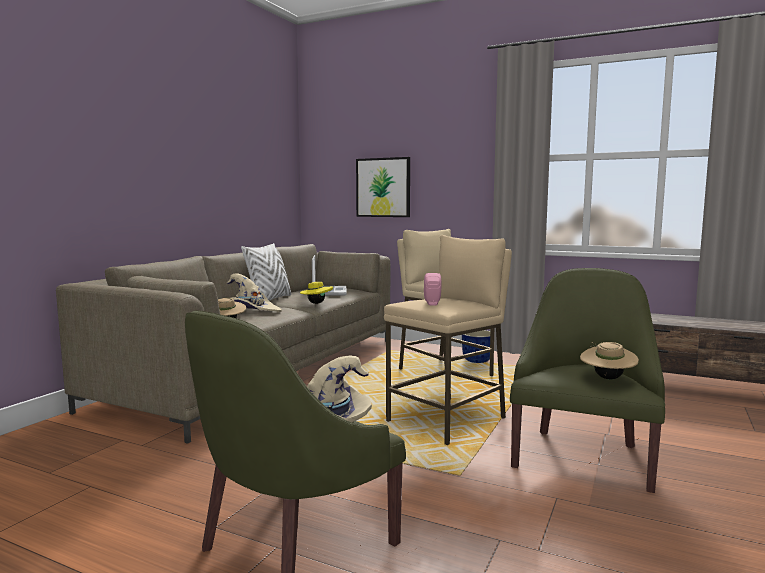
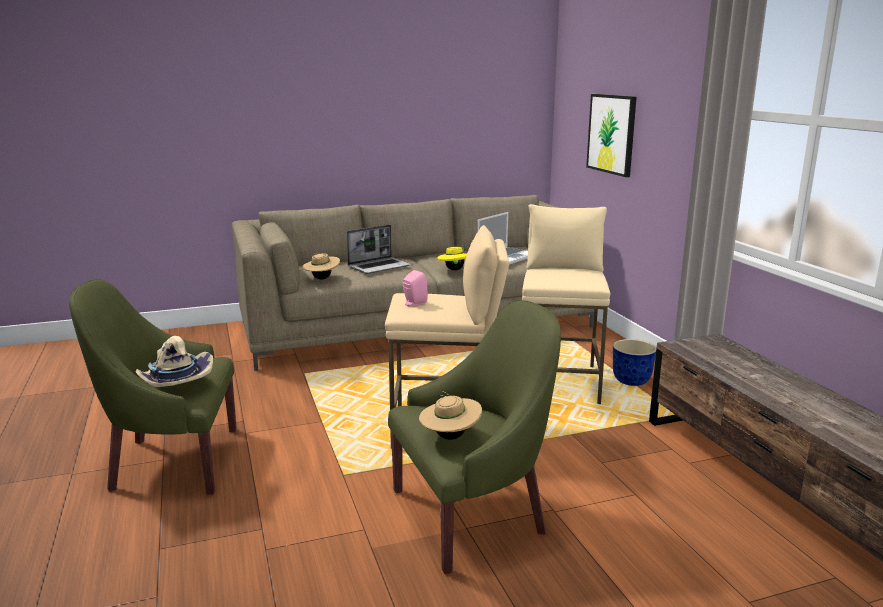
camera: 45 degrees right, 10 degrees up
(251, 311) = (379, 266): beige hat -> laptop
(269, 300) = (434, 256): white pillow -> none

